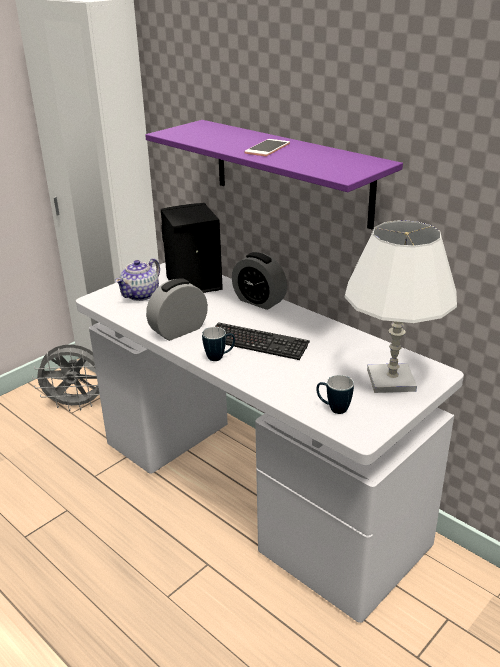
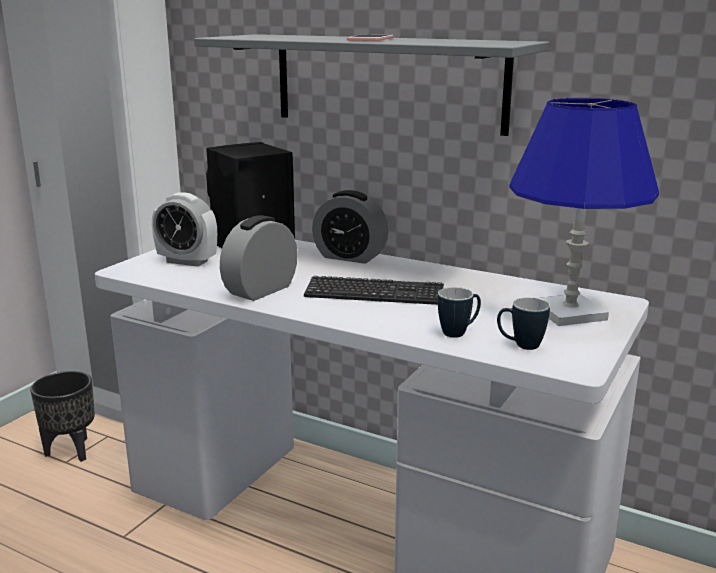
camera: 15 degrees left, 10 degrees down
(77, 404) = (72, 451): grey fan -> black planter
(141, 295) = (187, 261): teapot -> alarm clock
(219, 357) = (334, 311): mug -> mug (459, 332)
(291, 172) = (387, 82): purple shelf -> grey shelf
(391, 380) = (569, 312): white table lamp -> blue table lamp

